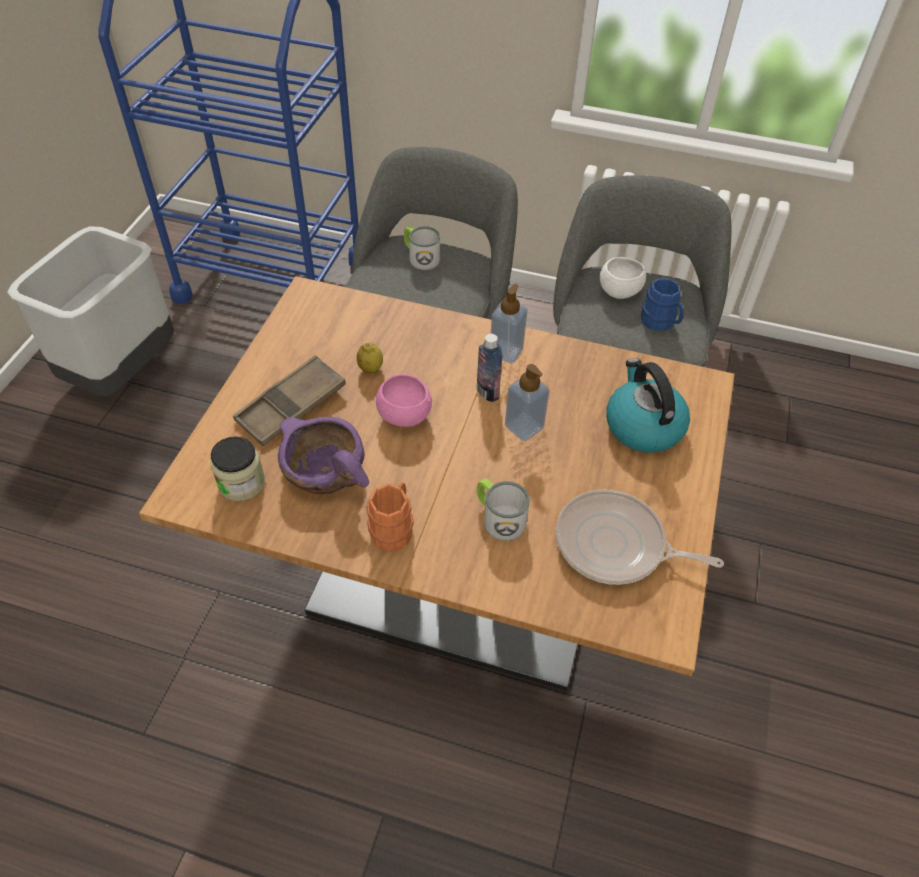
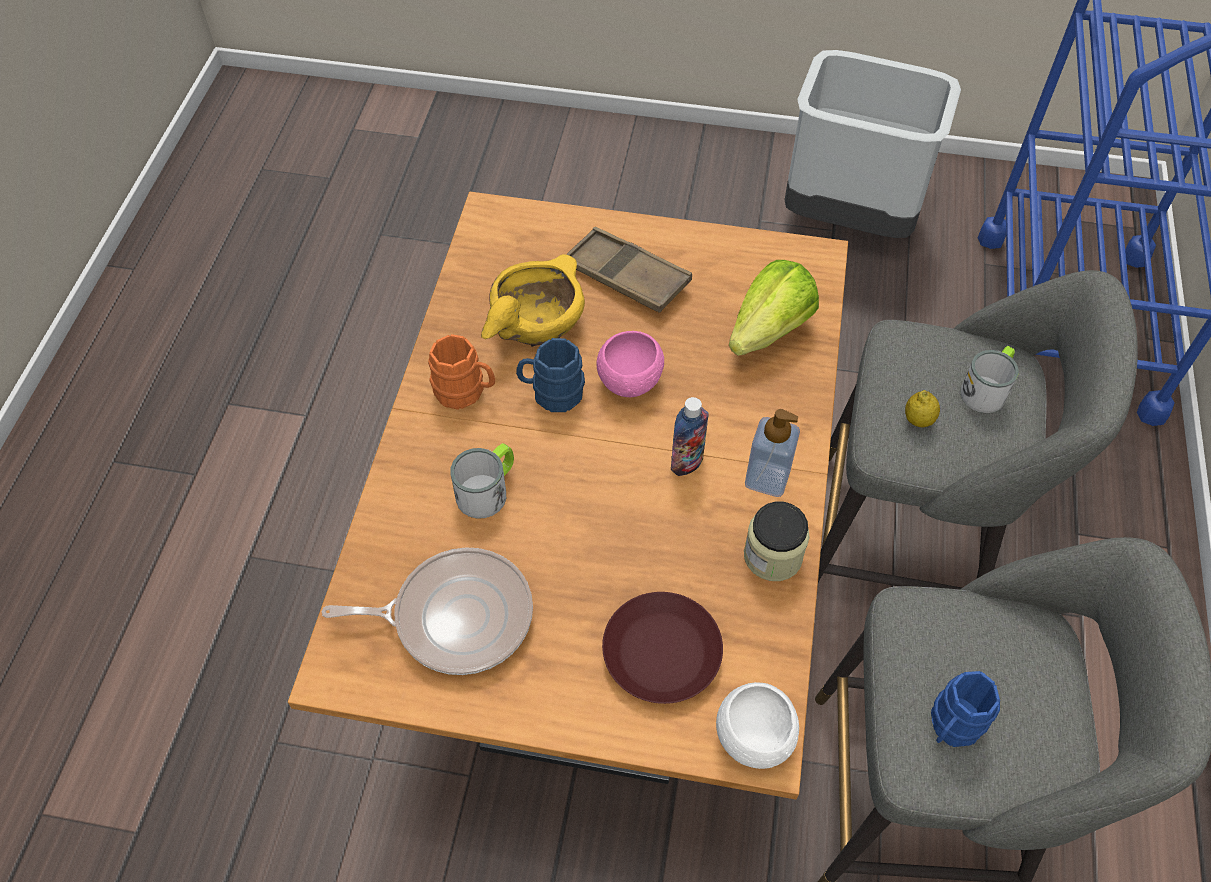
camera: 85 degrees right, 5 degrees up
(241, 483) = (512, 256): jar -> jar (773, 556)
(324, 471) = (536, 320): purple bowl -> yellow bowl
(370, 368) = (701, 338): lemon -> lemon (918, 420)
(372, 330) = (769, 331): none -> lettuce
(407, 467) = (551, 393): none -> blue mug
(524, 427) = (633, 507): soap dispenser -> none
(615, 545) = (456, 616): frying pan -> frying pan turned 75 degrees clockwise
(619, 292) = (1007, 663): white bowl -> white bowl (753, 738)
(642, 426) = (660, 652): kettle -> brown plate

